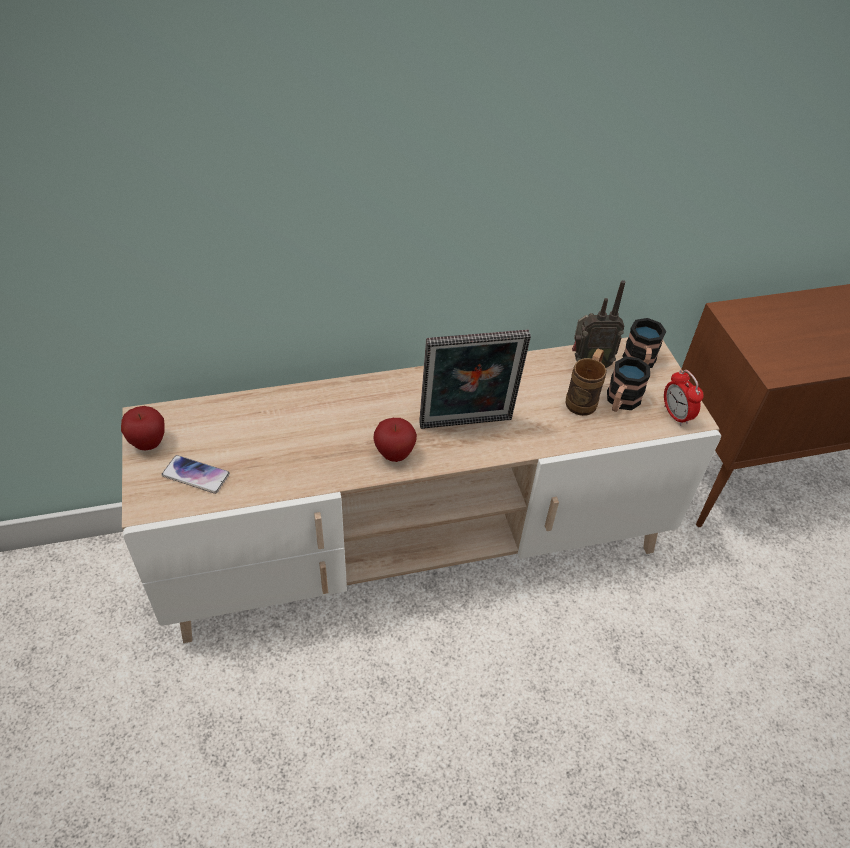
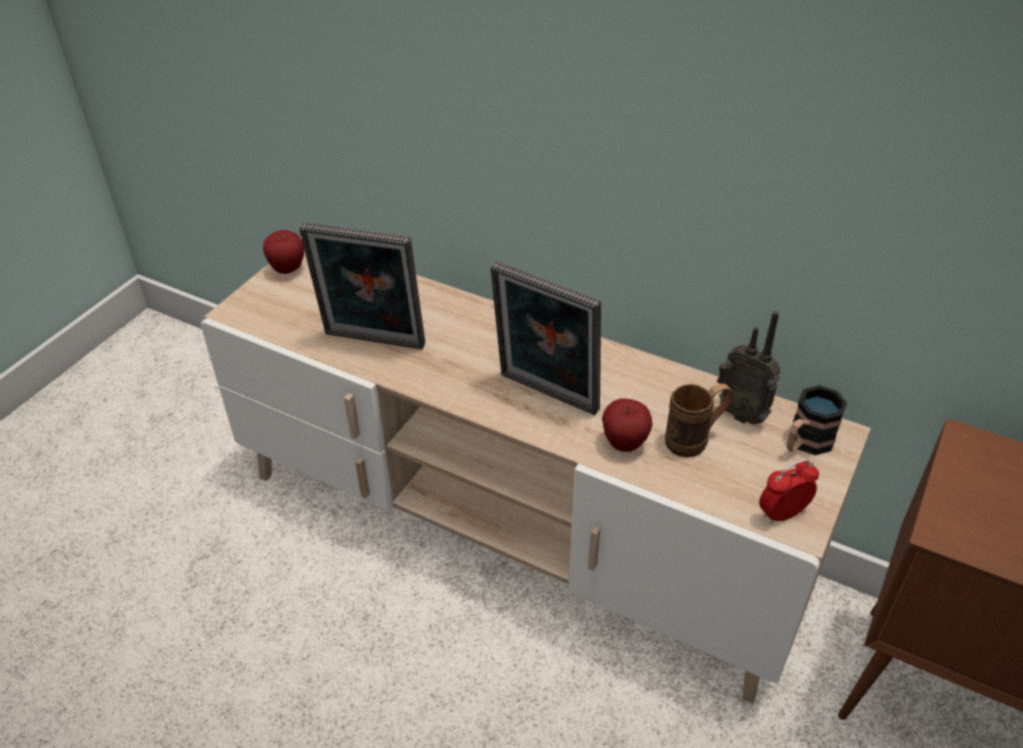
camera: 45 degrees right, 5 degrees down
(195, 475) = (290, 309): phone -> none
(299, 462) = (372, 343): none -> picture frame
(394, 454) = (453, 382): apple -> apple (624, 444)
(620, 402) = (732, 466): mug -> none
(676, 415) = (782, 514): alarm clock -> alarm clock turned 45 degrees clockwise

